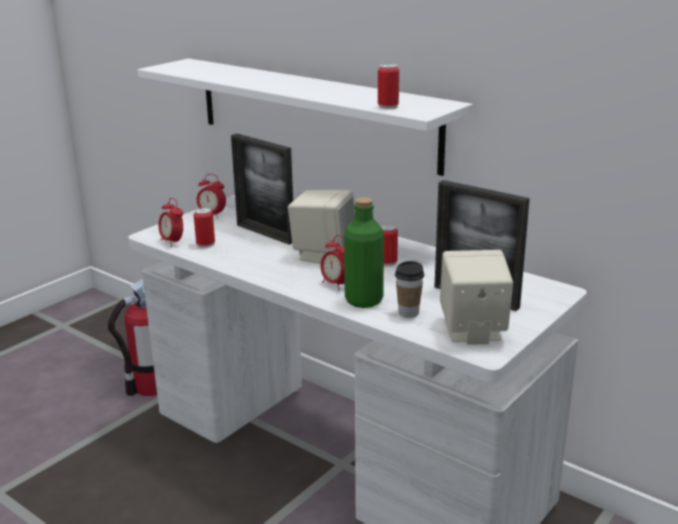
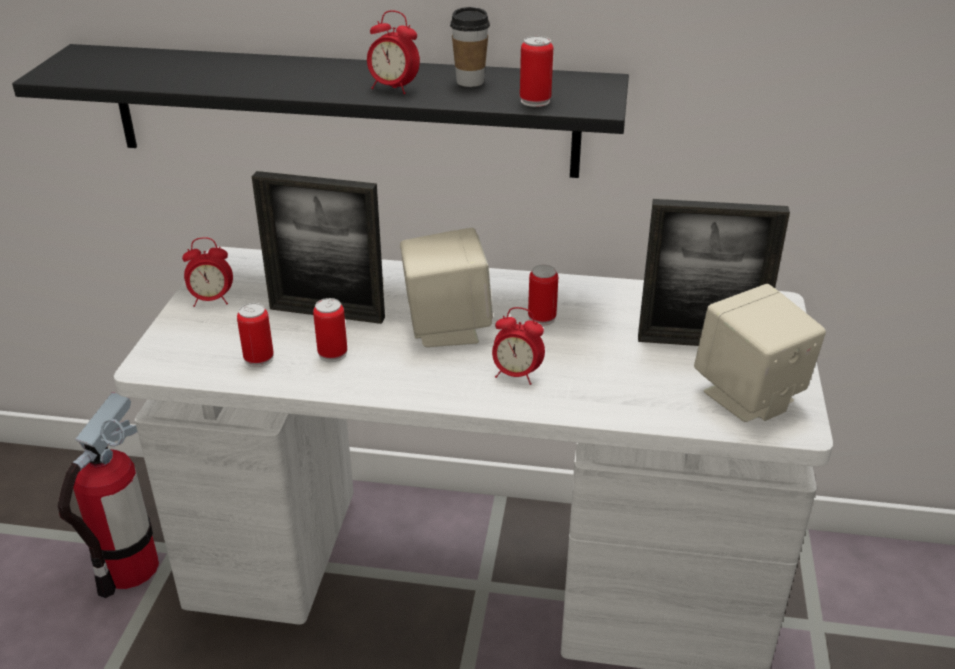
camera: 30 degrees left, 10 degrees up
(172, 242) = (201, 369): alarm clock -> alarm clock (393, 88)
(246, 251) = (332, 353): none -> can
(313, 112) = (343, 111): white shelf -> black shelf
(364, 300) = (577, 391): green bottle -> none
(408, 313) = (650, 393): cup -> cup (470, 82)

